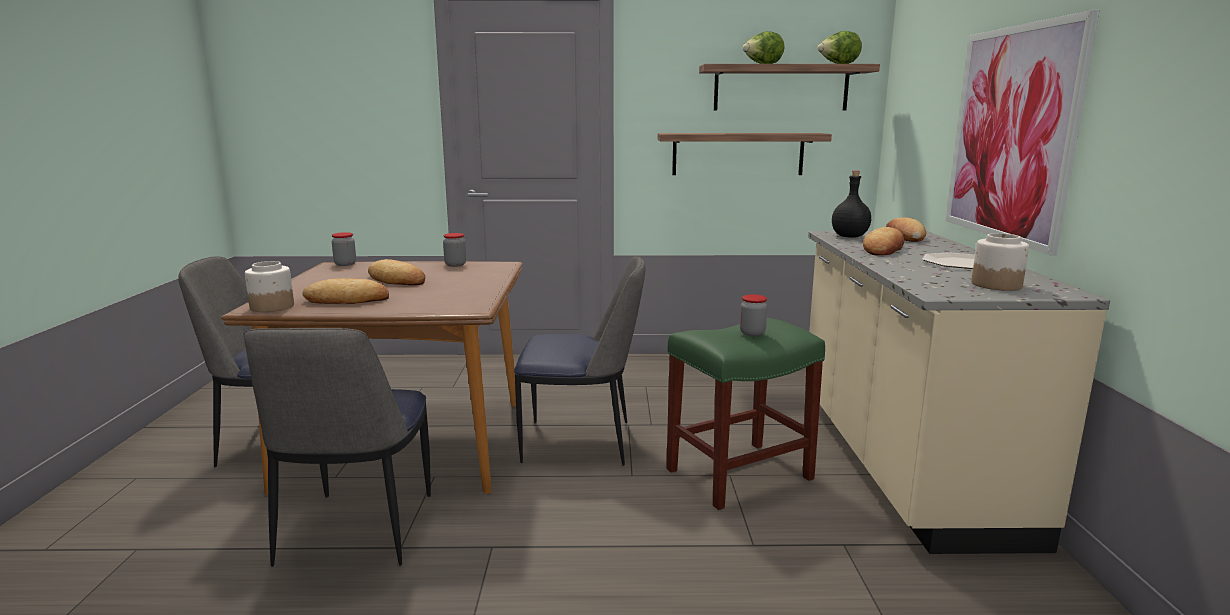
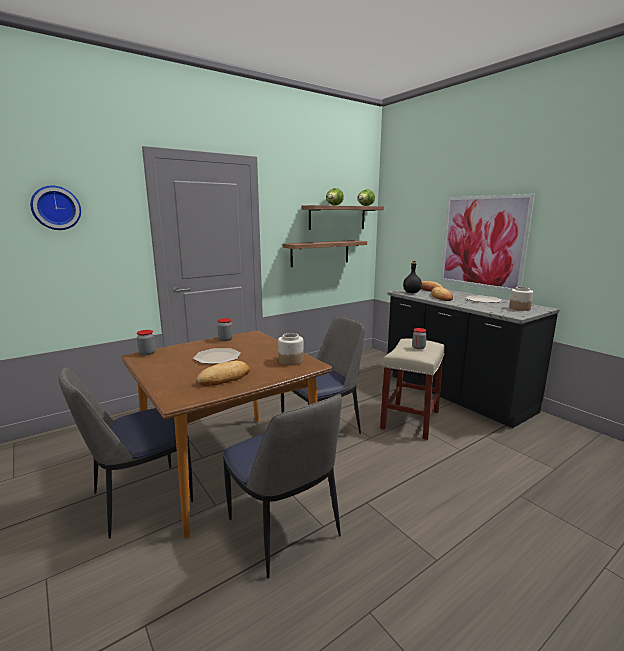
camera: 35 degrees left, 0 degrees up
(271, 307) = (185, 396): jar -> jar (290, 361)
(326, 74) = (56, 208): none -> wall clock
(396, 280) = (217, 357): bread -> plate
(738, 475) = (410, 420): green stool -> beige stool
(901, 463) = (455, 394): beige counter -> black counter

